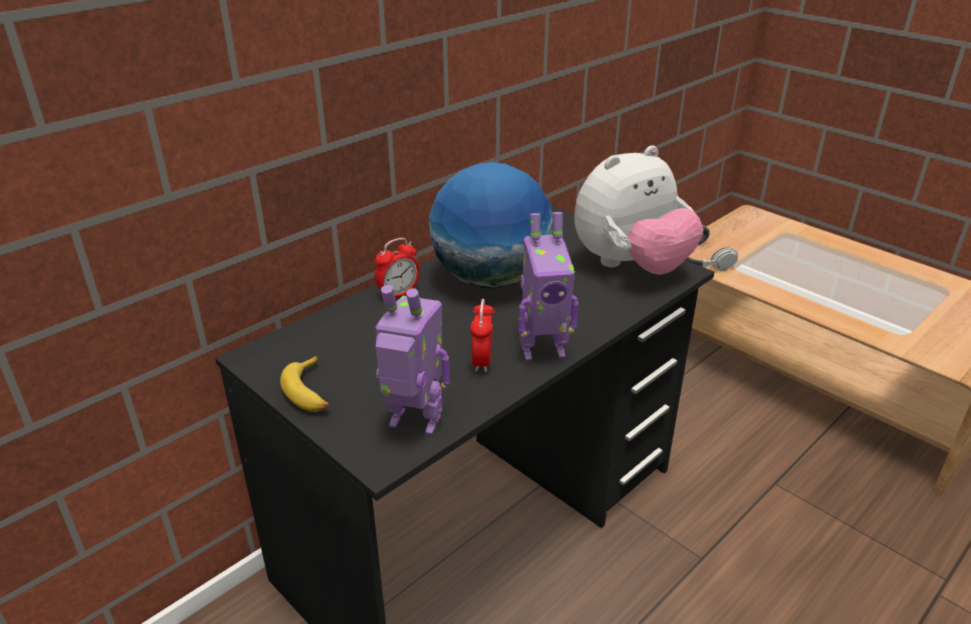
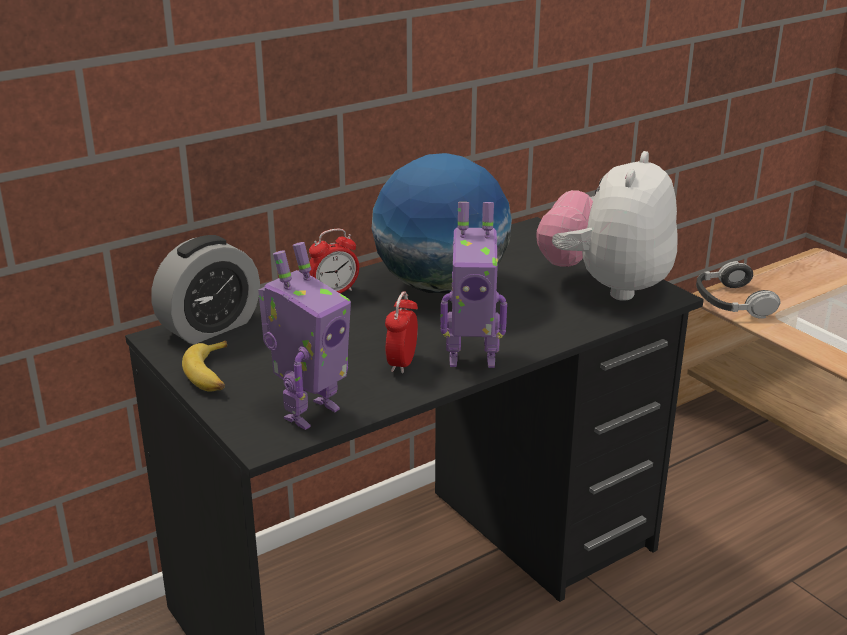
camera: 10 degrees right, 5 degrees down
(294, 341) = (210, 327): none -> alarm clock
(414, 423) = (309, 412): toy robot -> toy robot turned 105 degrees clockwise
(631, 266) = (606, 286): plush toy -> plush toy turned 135 degrees clockwise

